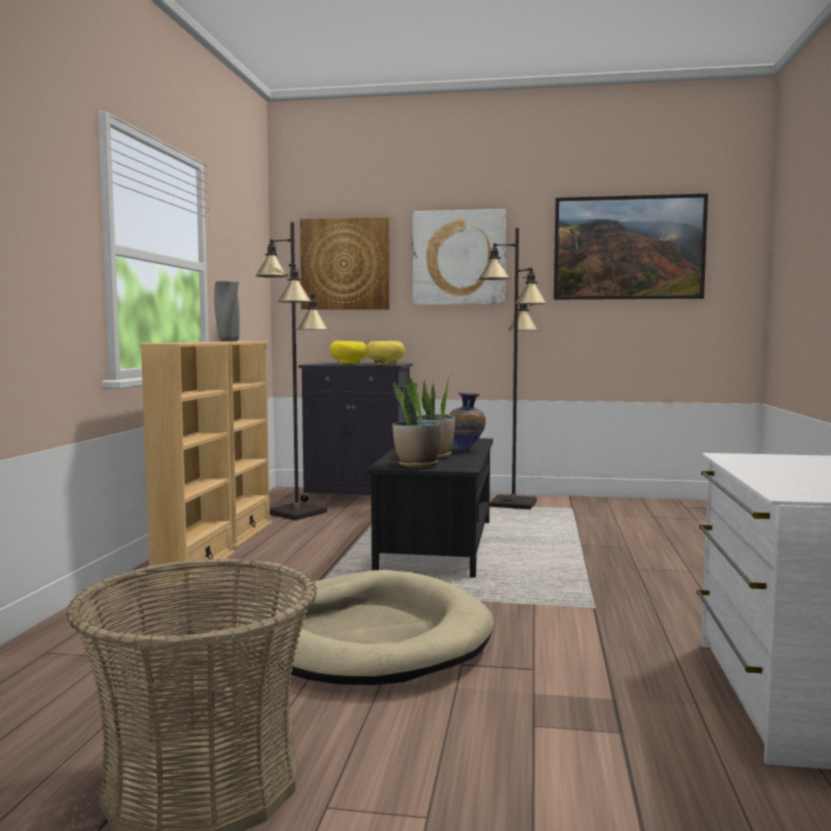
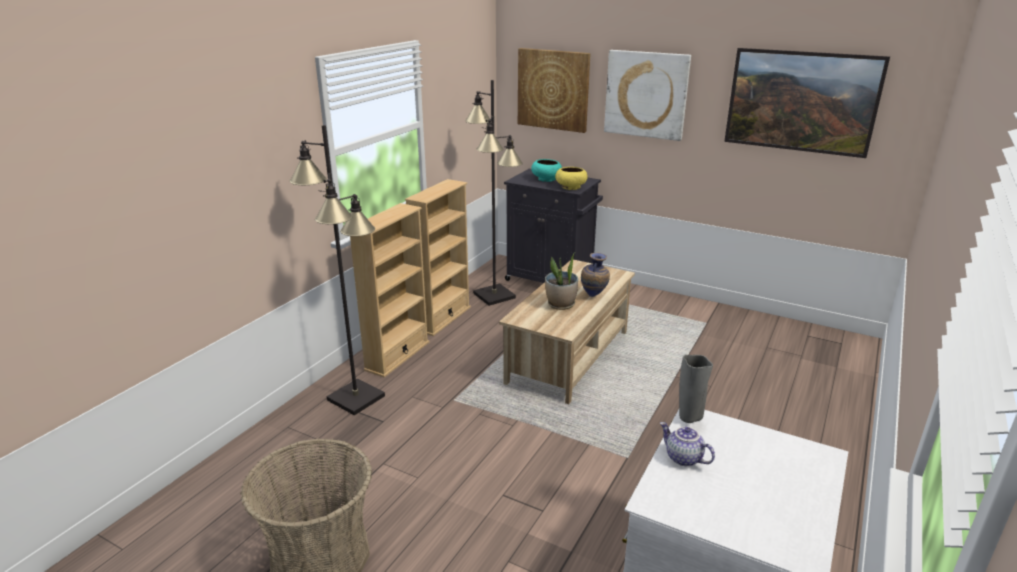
camera: 20 degrees right, 20 degrees up
(227, 341) = (429, 192): grey vase -> grey vase (689, 418)
(348, 363) = (546, 179): yellow bowl -> turquoise bowl
(364, 637) = (461, 454): beige dog bed -> none
(416, 465) = (536, 321): potted plant -> none
(438, 545) = (569, 357): black coffee table -> beige coffee table
(513, 504) = (662, 308): black floor lamp -> black floor lamp (356, 397)
(771, 472) = (683, 458): none -> teapot

